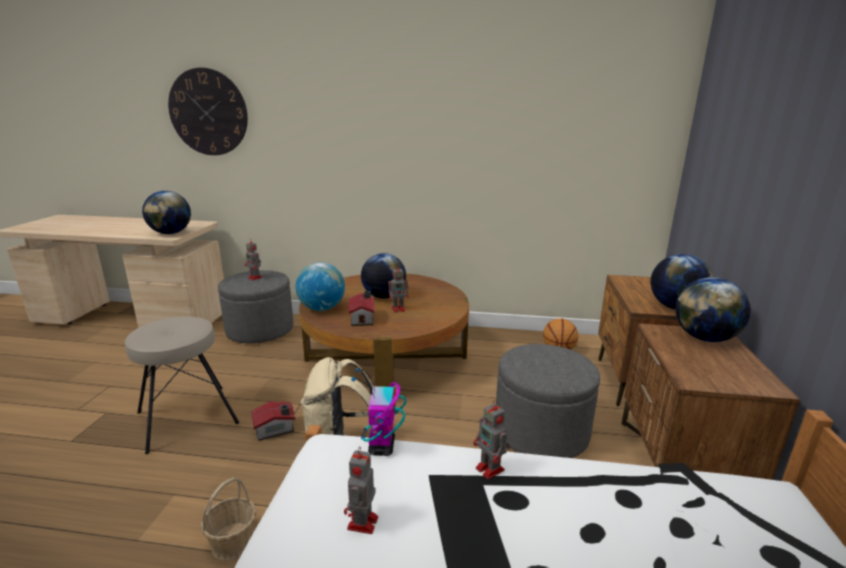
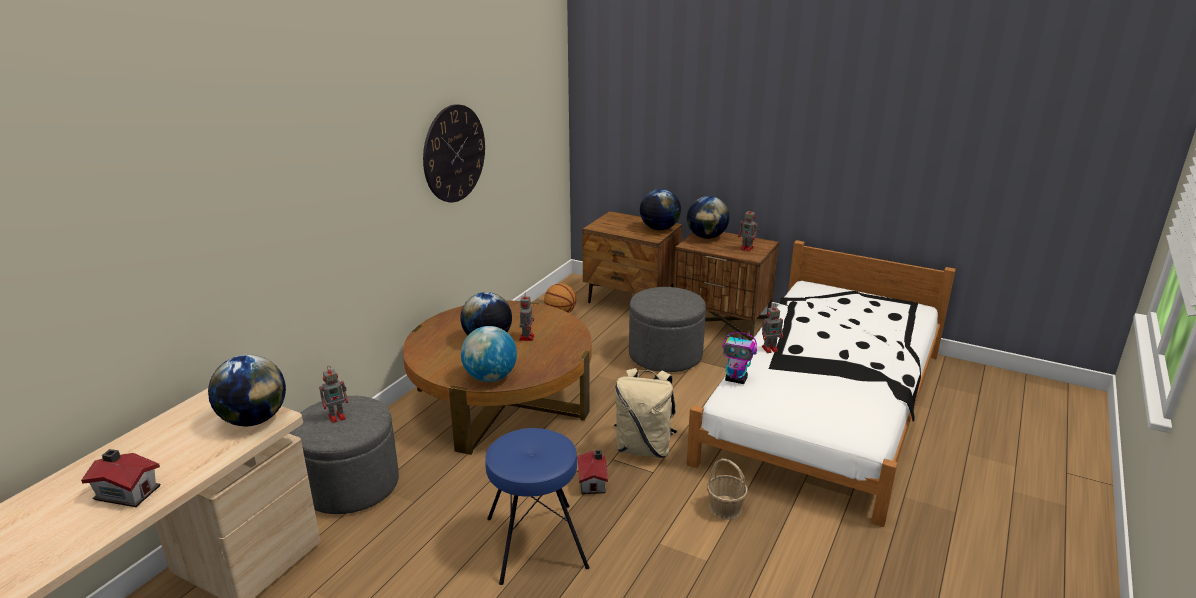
camera: 70 degrees left, 5 degrees up
(187, 417) = (535, 543): beige stool -> blue stool
(208, 112) = (182, 216): wall clock -> wall clock (454, 153)
(362, 524) = (803, 395): toy robot -> toy robot (747, 248)
(363, 318) = (535, 358): toy house -> toy house (127, 491)

